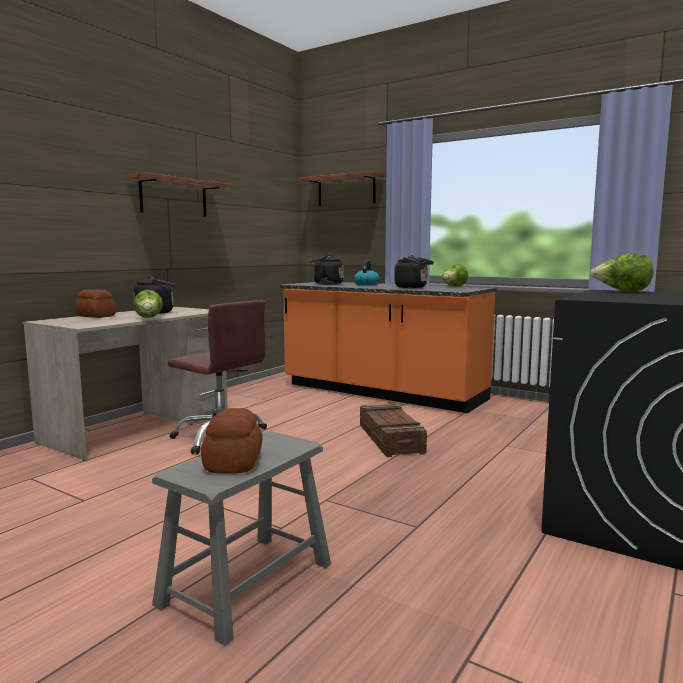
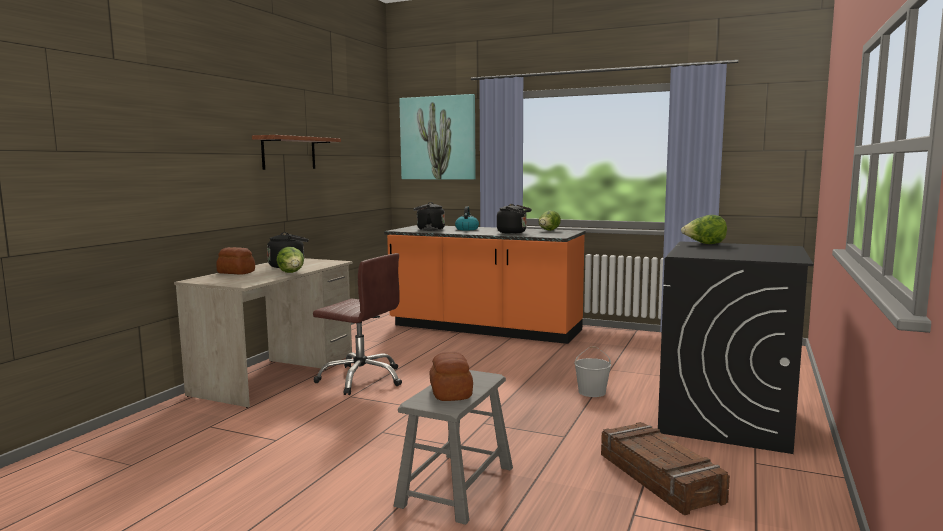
camera: 10 degrees left, 0 degrees up
(346, 190) = (438, 138): shelf -> picture
(391, 438) = (512, 370): crate -> crate (660, 477)
(473, 471) = (591, 392): none -> white bucket

